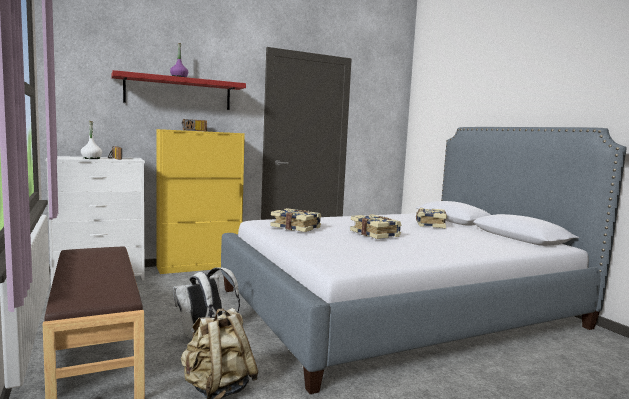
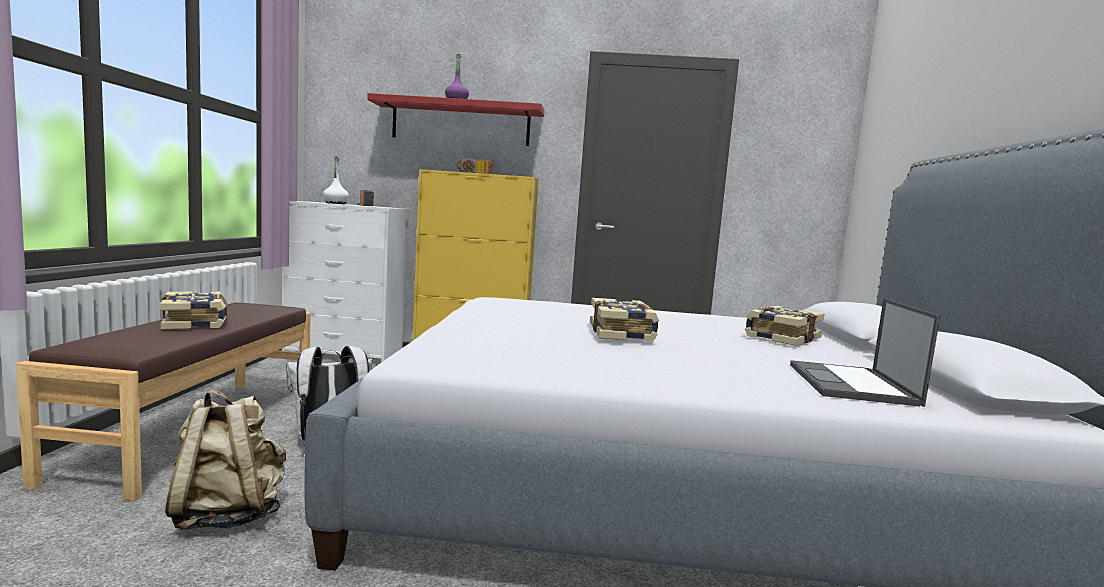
camera: 30 degrees right, 0 degrees up
(296, 227) = (513, 309): book -> book (196, 323)
(495, 244) = (852, 384): none -> laptop

